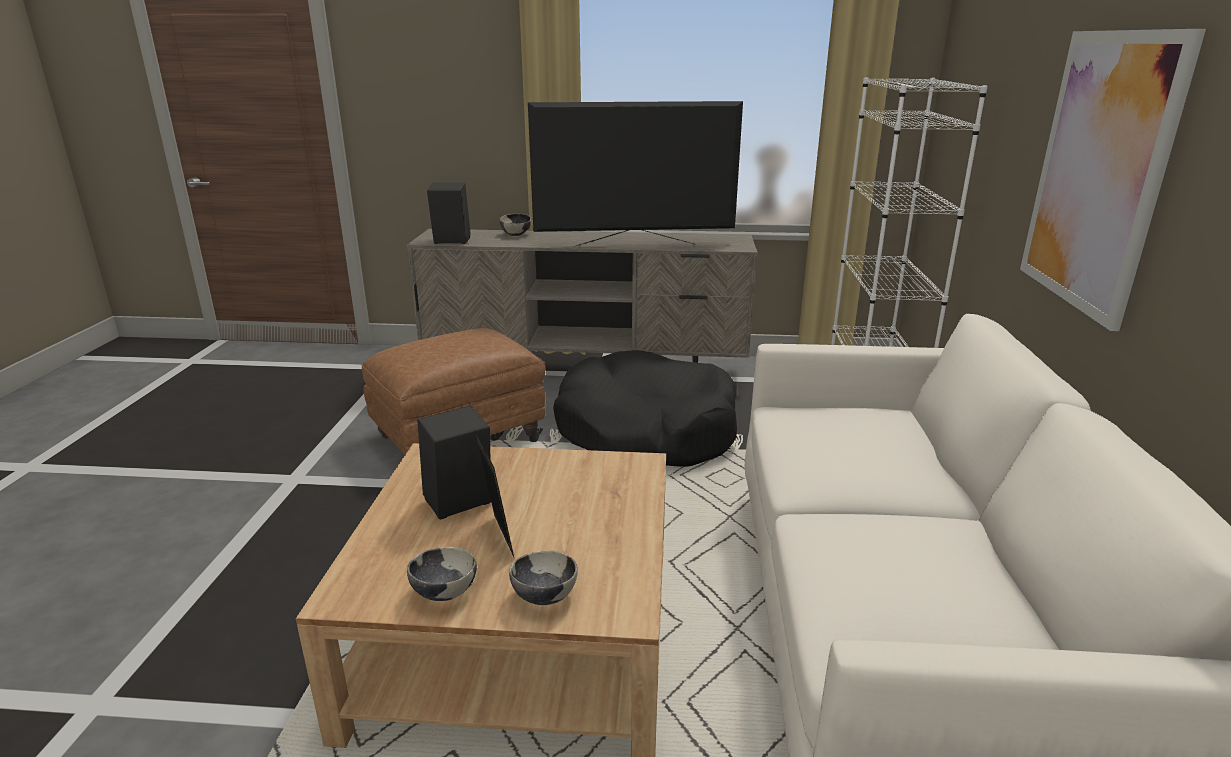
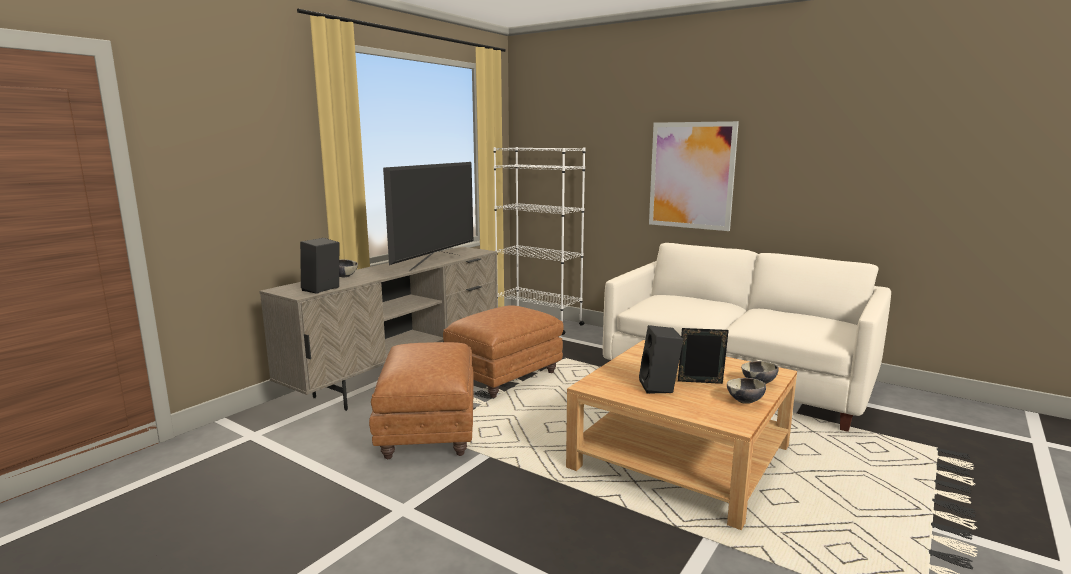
camera: 60 degrees left, 10 degrees down
(646, 430) = (504, 376): black dog bed -> brown ottoman

